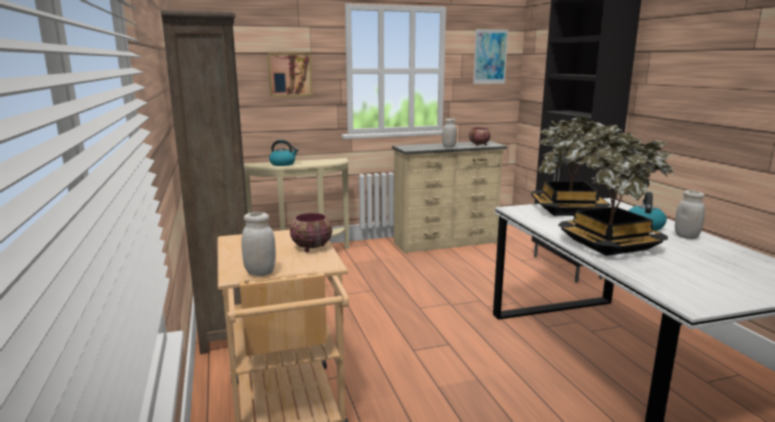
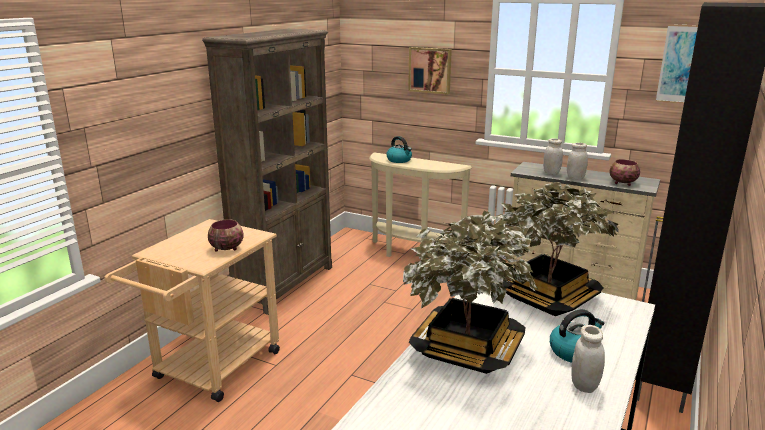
camera: 45 degrees right, 5 degrees up
(260, 272) = (160, 255): white jar -> white jar (551, 173)

